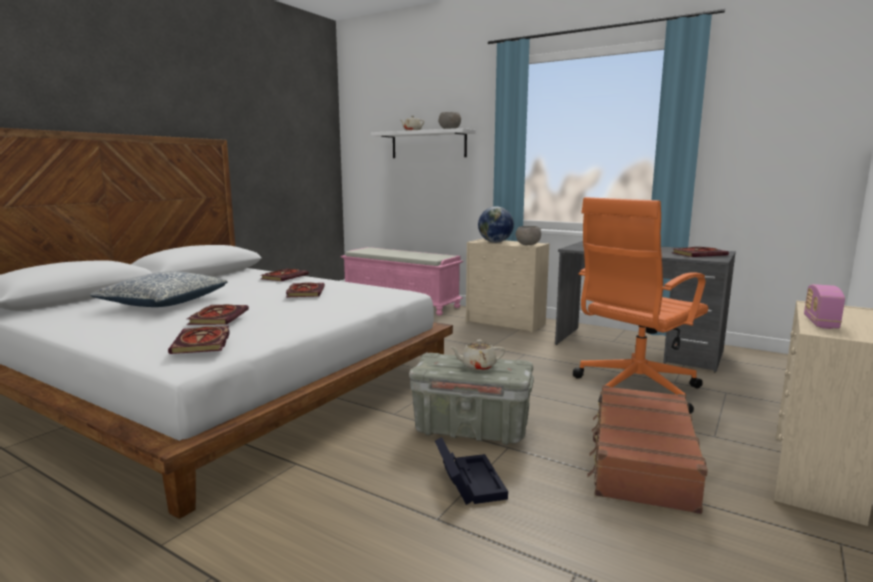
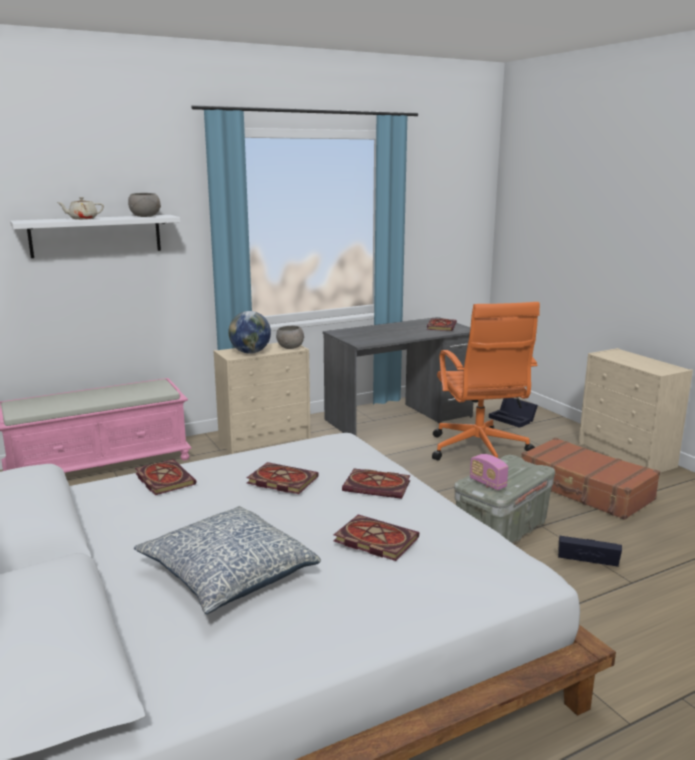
camera: 60 degrees left, 5 degrees up
(202, 343) = (484, 557): book -> book (378, 486)
(477, 366) = (511, 473): beige teapot -> none
(762, 391) = (513, 419): none -> black storage box
(820, 323) = (642, 366): radio -> radio (487, 483)

